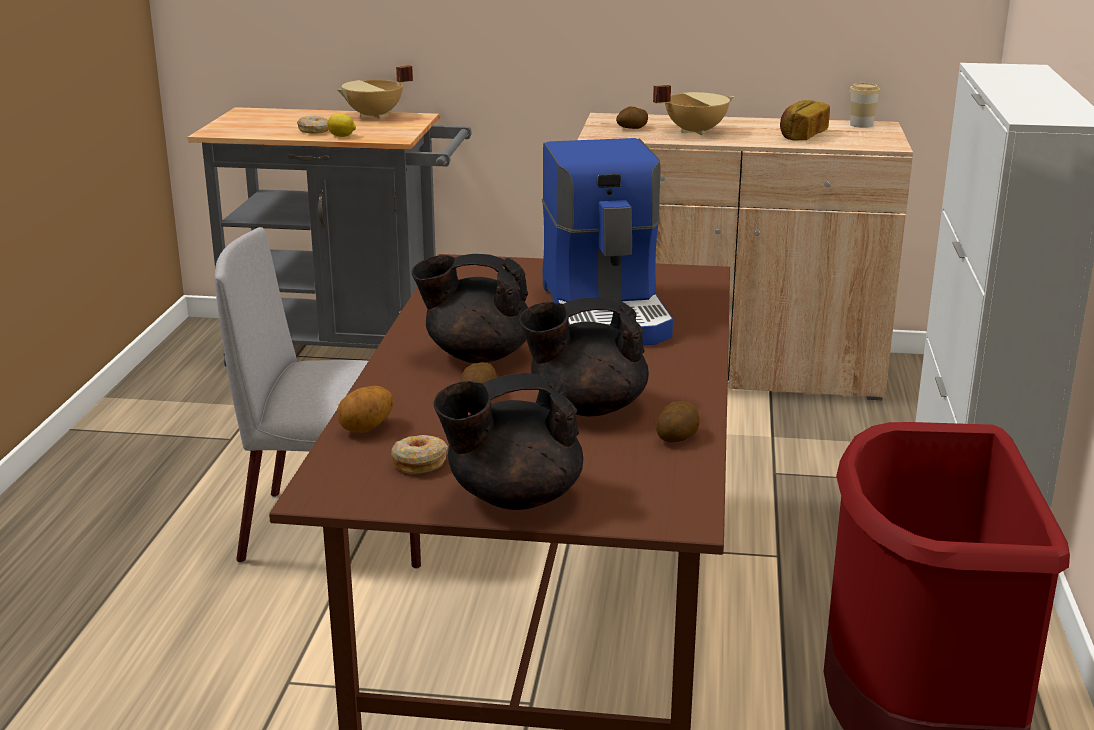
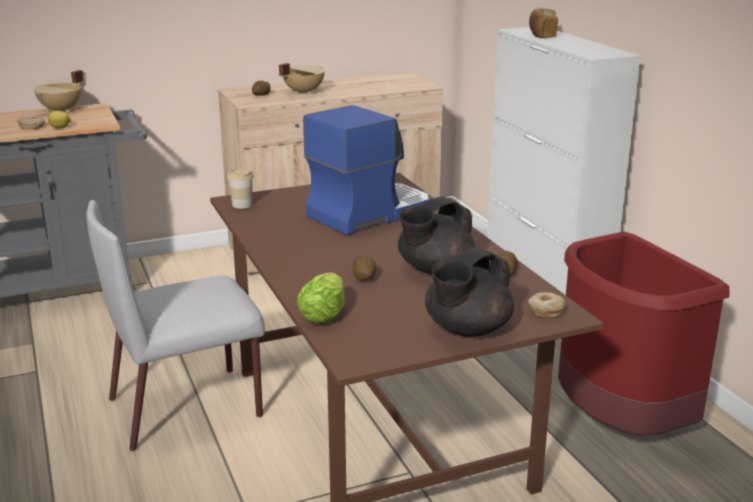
camera: 30 degrees left, 0 degrees up
(367, 428) = (325, 314): potato -> lettuce
(419, 462) = (386, 325): donut -> donut (546, 310)
(477, 355) = (328, 254): black teapot -> none
(607, 312) = (369, 212): coffee machine -> coffee machine turned 90 degrees counterclockwise
(802, 135) = (369, 86): bread -> bread (541, 35)
(861, 125) = (392, 76): cup -> cup (242, 205)

